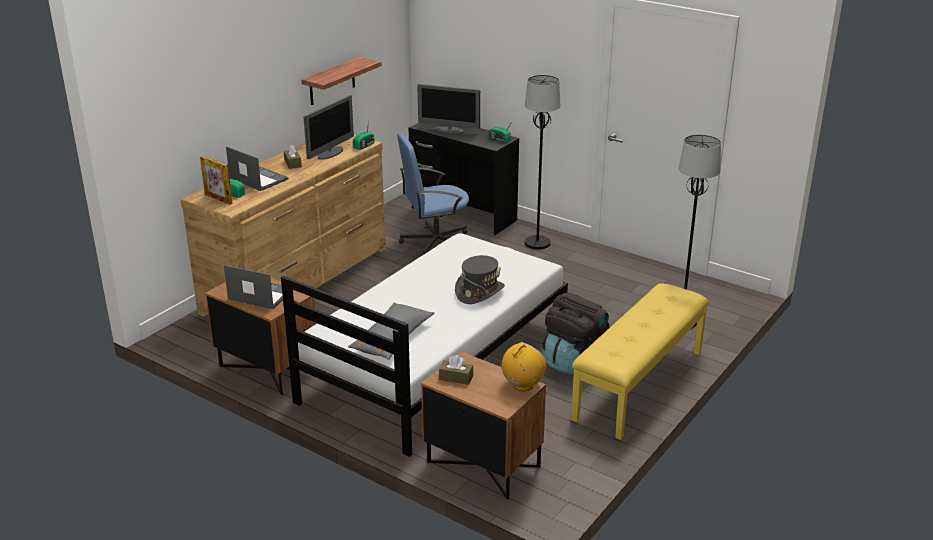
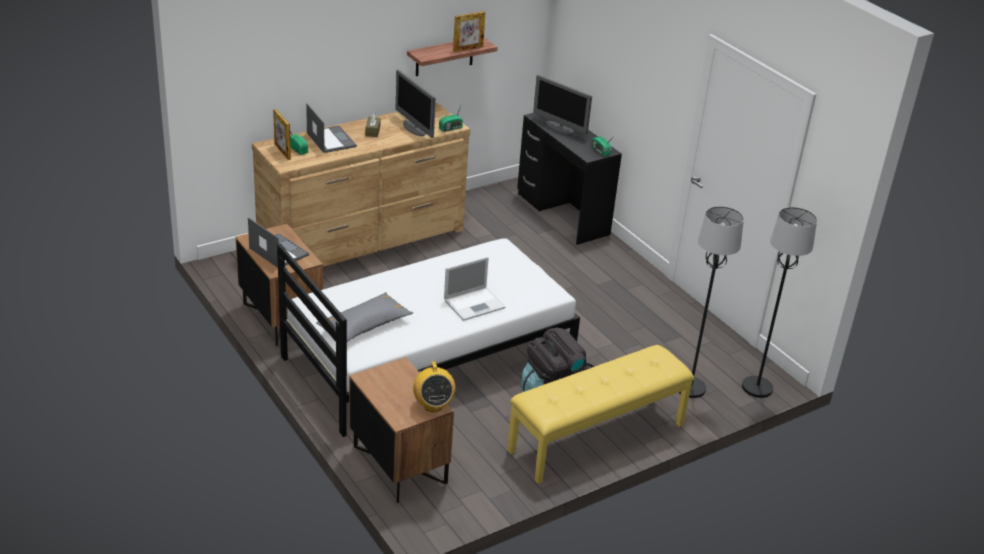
camera: 20 degrees right, 5 degrees up
(330, 153) = (414, 128): monitor -> monitor turned 90 degrees clockwise
(356, 67) = (468, 49): none -> picture frame
(434, 243) = (513, 237): blue office chair -> none
(456, 377) = (381, 380): brown tissue box -> none
(479, 292) = (475, 303): grey hat -> laptop
(523, 385) = (433, 405): radio -> radio turned 105 degrees clockwise
(537, 243) = (612, 264): black floor lamp -> black floor lamp (757, 387)

